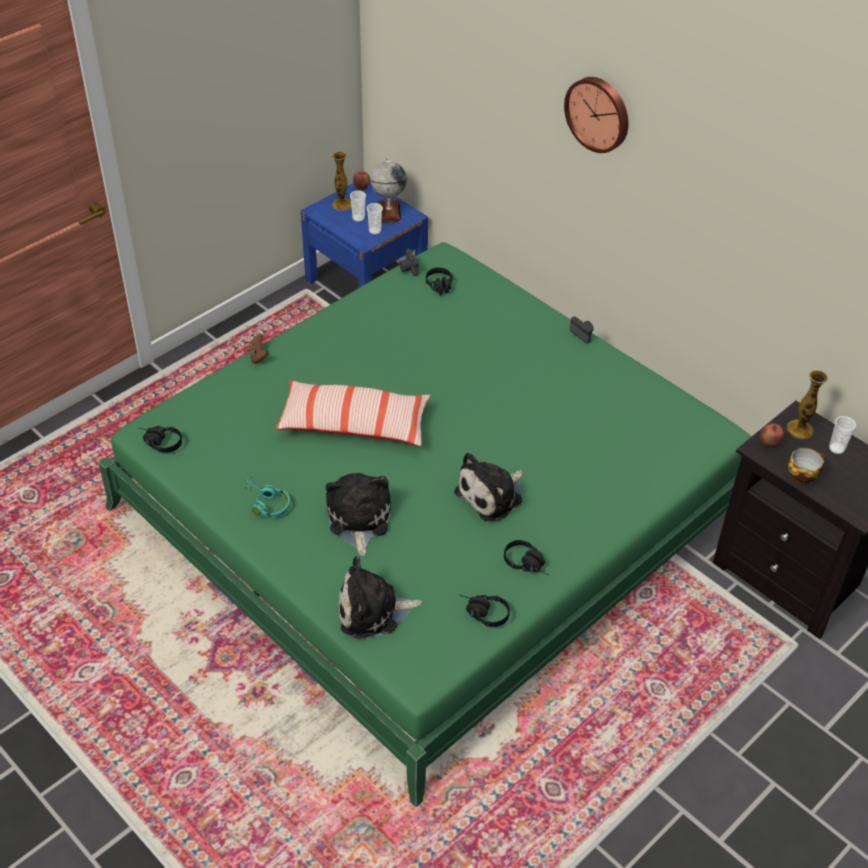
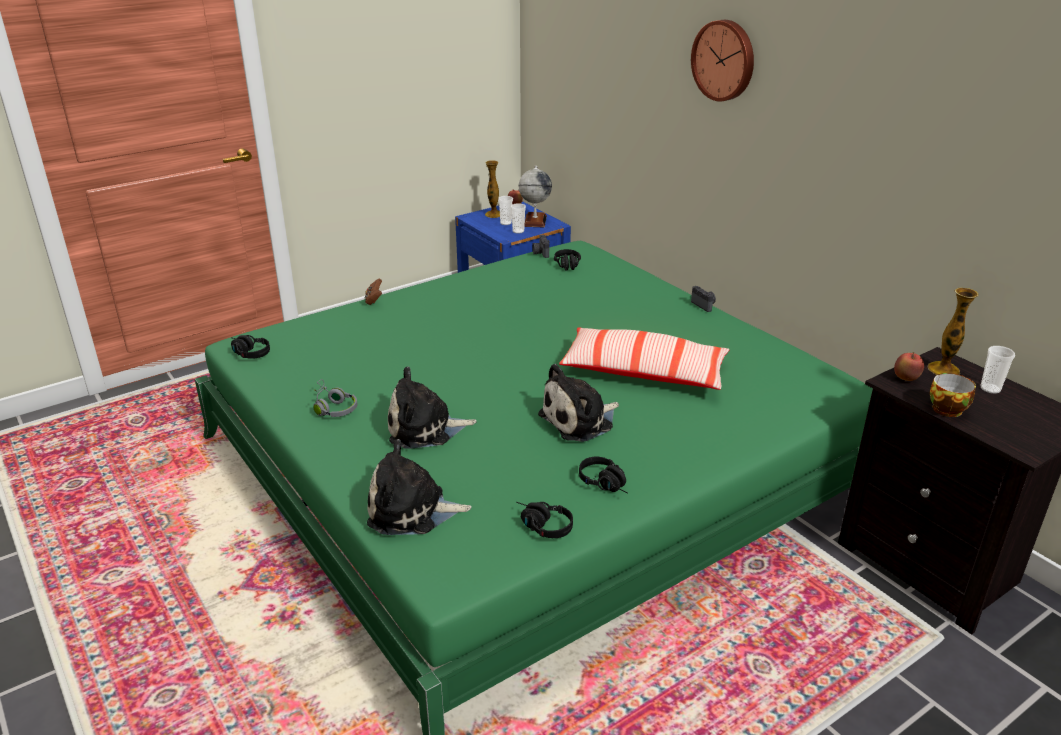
camera: 10 degrees right, 15 degrees down
(266, 503) = (333, 407): turquoise headphones -> grey headphones
(354, 424) = (448, 353): pillow -> pillow (643, 373)
(358, 520) = (425, 429): plush toy -> plush toy turned 105 degrees counterclockwise

